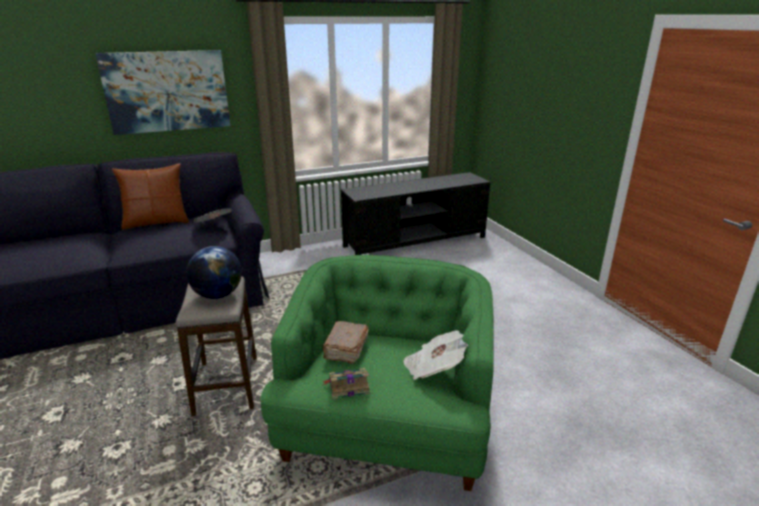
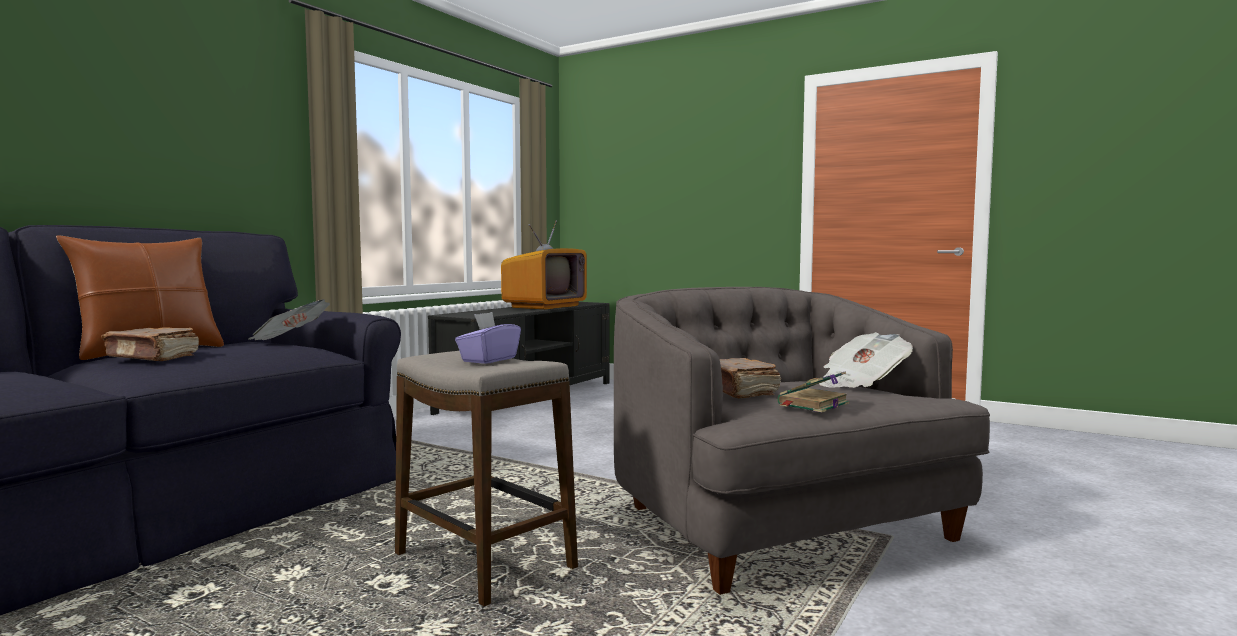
camera: 35 degrees left, 20 degrees down
(140, 236) = (153, 357): none -> brown book
(167, 91) = (154, 121): picture -> none
(217, 295) = (488, 360): globe -> purple tissue box
(385, 424) = (778, 526): green armchair -> grey armchair
(433, 183) = (545, 306): none -> television

